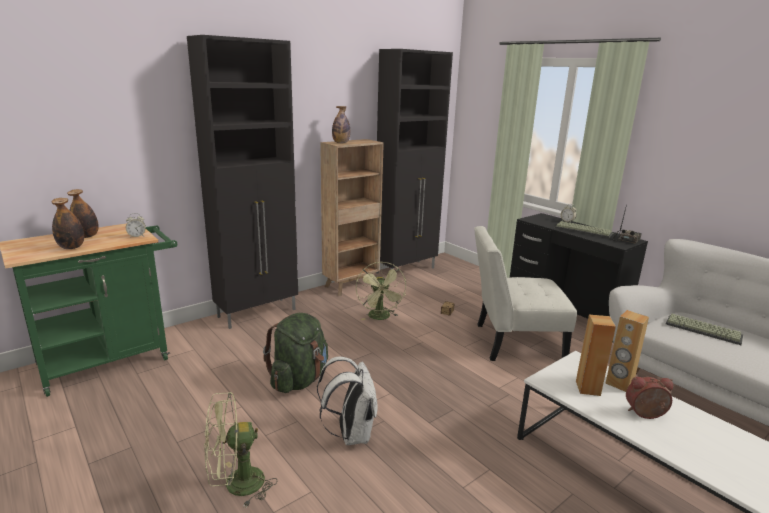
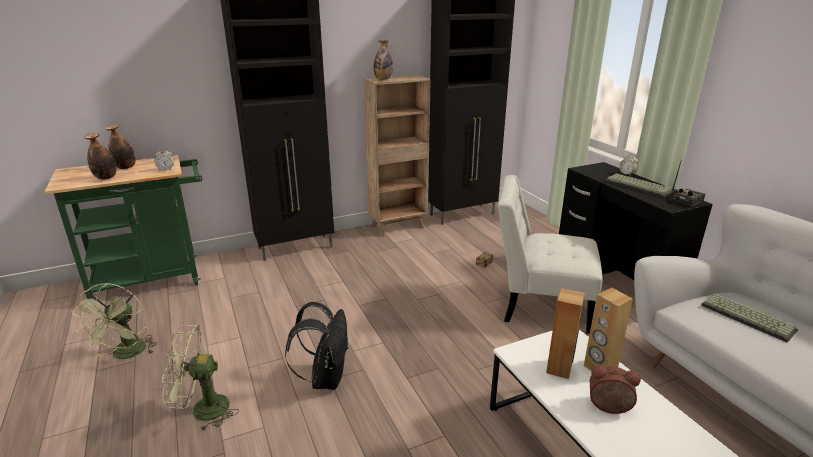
camera: 15 degrees right, 5 degrees up
(299, 380) = (303, 318): green backpack -> none
(351, 434) = (326, 378): white backpack -> black backpack
(381, 317) = (411, 263): green fan -> green fan (126, 354)

